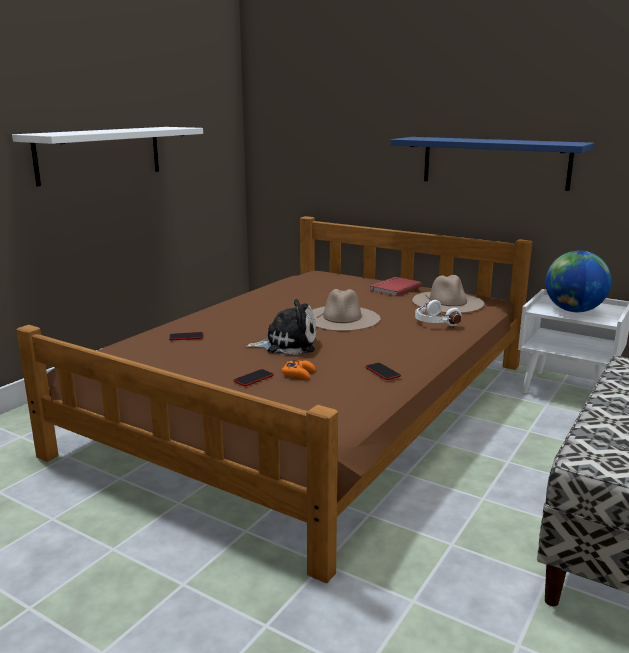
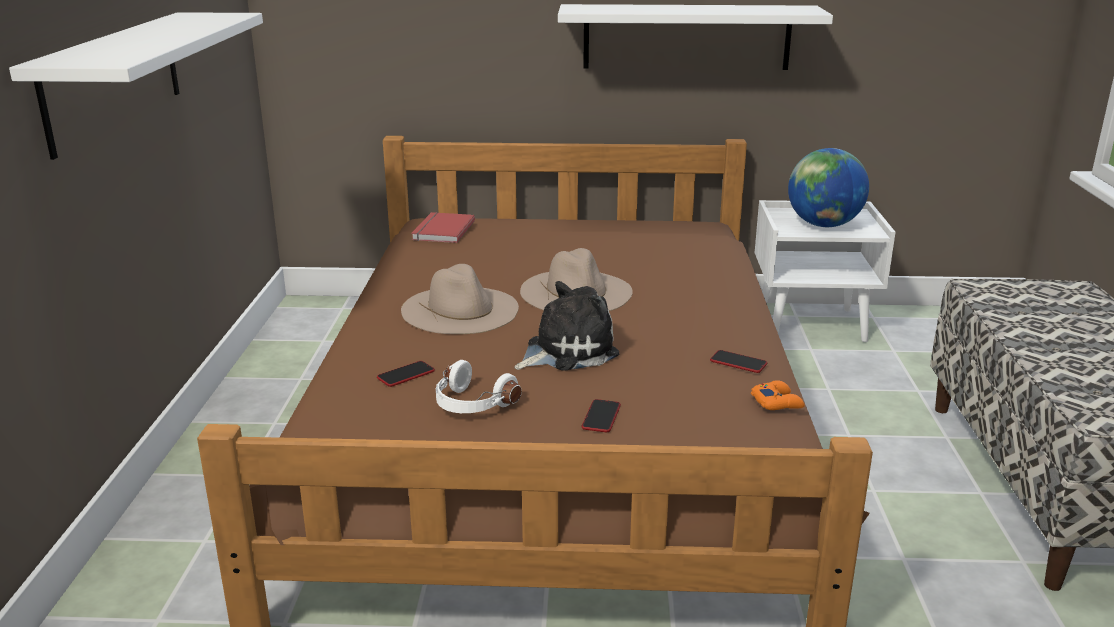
camera: 30 degrees left, 5 degrees up
(299, 373) = (647, 393): orange game controller -> orange game controller (777, 402)
(394, 288) = (575, 230): red book -> red book (441, 230)
(434, 322) = (694, 274): white headphones -> white headphones (471, 405)
(448, 302) = (668, 239): beige hat -> beige hat (460, 309)
(495, 162) = (686, 37): blue shelf -> white shelf

